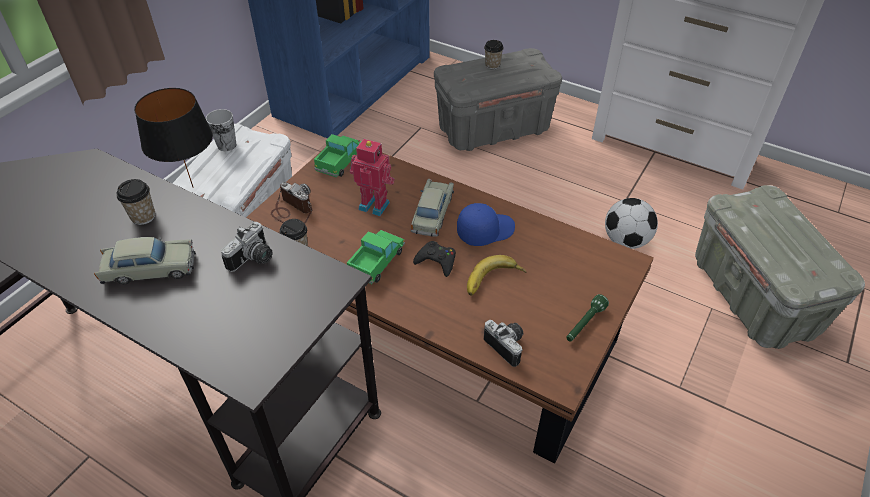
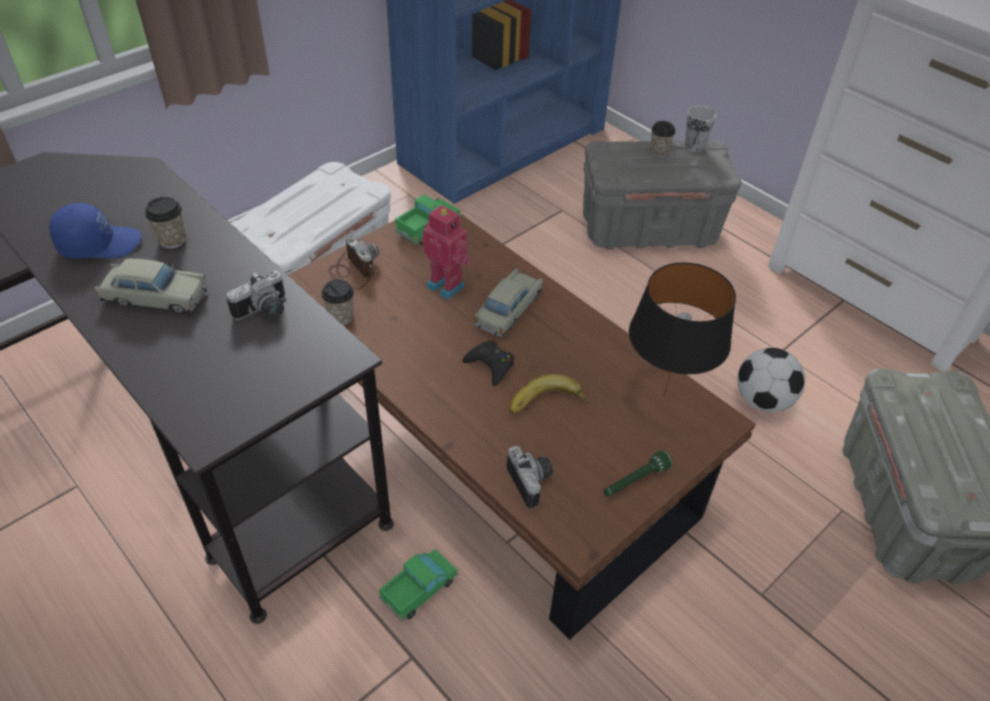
camera: 15 degrees right, 0 degrees up
(192, 187) = (265, 223): black table lamp -> black table lamp (662, 396)
(227, 145) = (319, 184): cup -> cup (694, 146)
(376, 262) = (422, 350): toy truck -> toy truck (419, 589)
(485, 230) = (561, 343): blue cap -> blue cap (99, 243)

